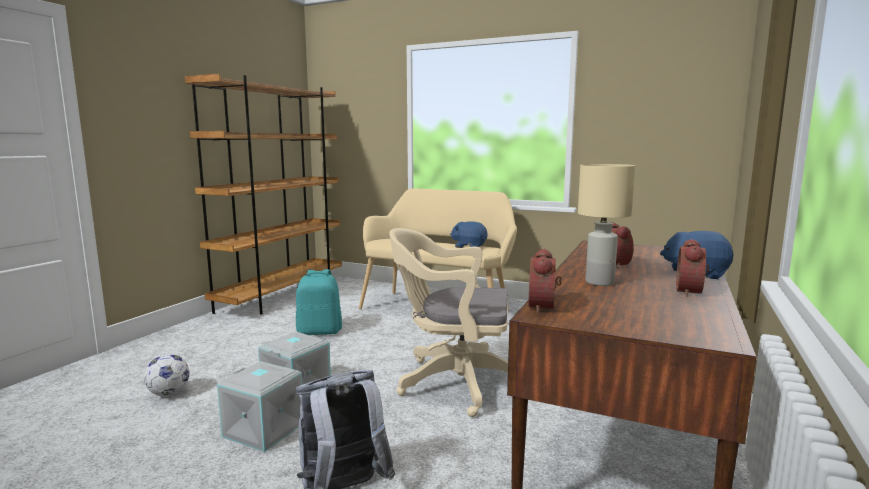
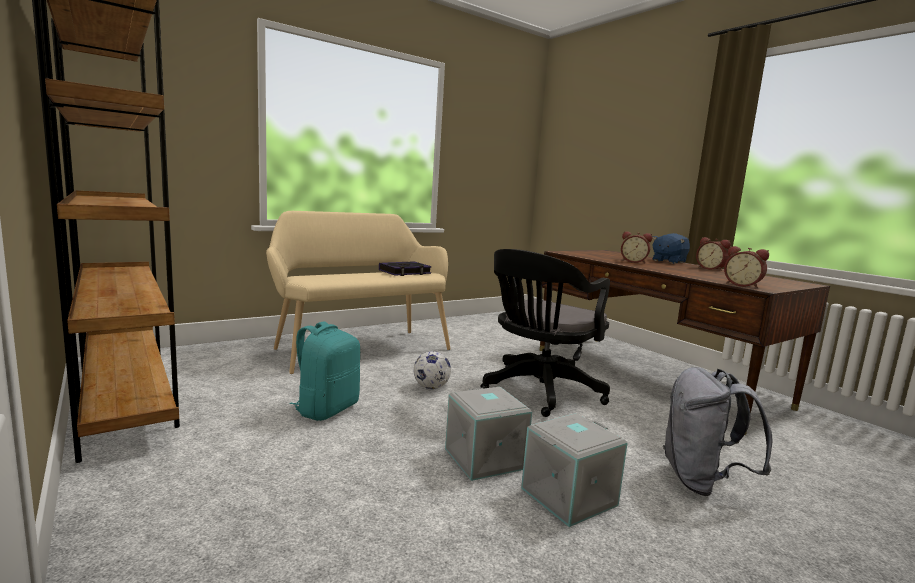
camera: 60 degrees left, 0 degrees up
(169, 393) = (397, 553): football -> football (431, 387)
(454, 382) = (539, 392): beige office chair -> black office chair
(469, 246) = (405, 272): blue plush toy -> book
(599, 282) = (681, 271): beige table lamp -> none

